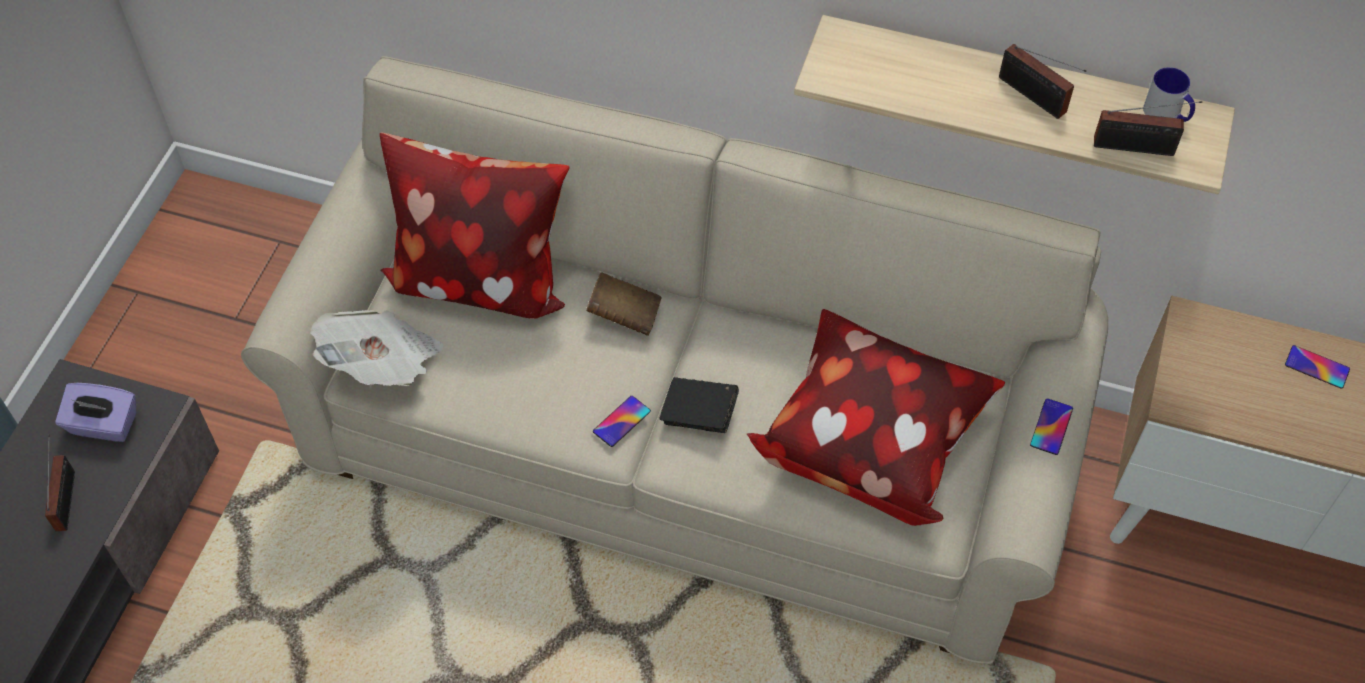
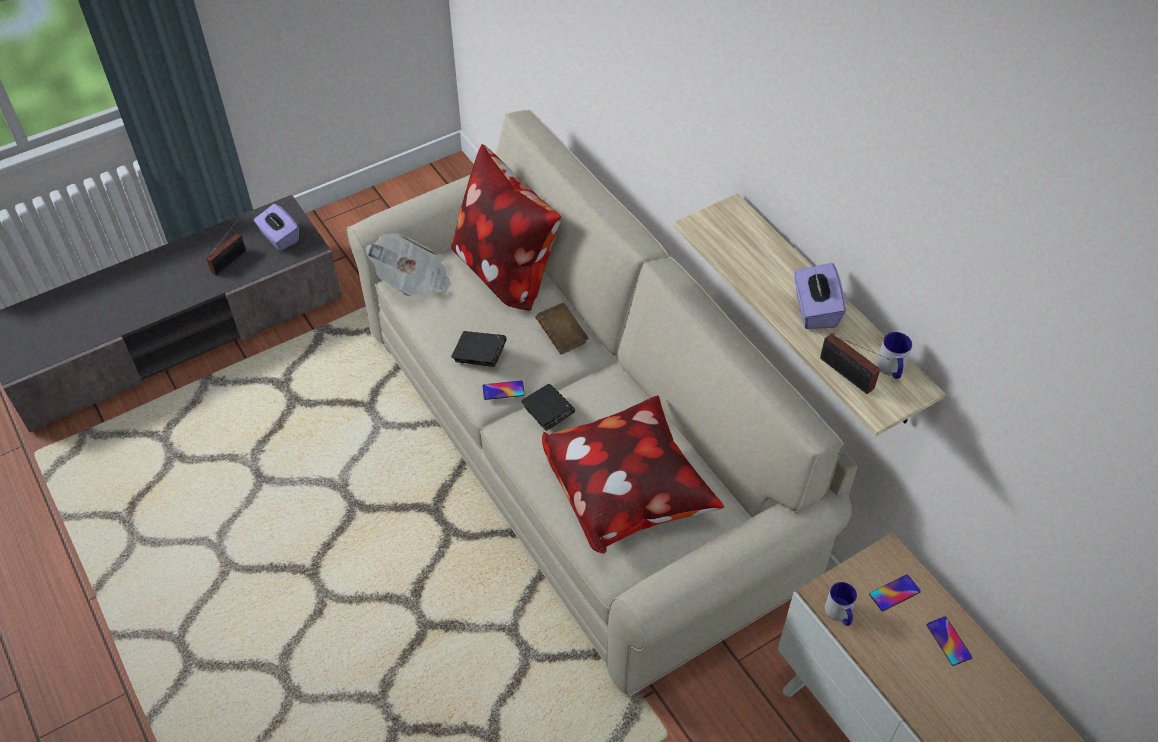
camera: 40 degrees right, 5 degrees down
(556, 401) = (479, 357): none -> black book
(1035, 98) = (814, 310): radio -> purple tissue box
(1051, 427) = (727, 551): phone -> phone (894, 593)
(1207, 412) = (840, 614): none -> mug

